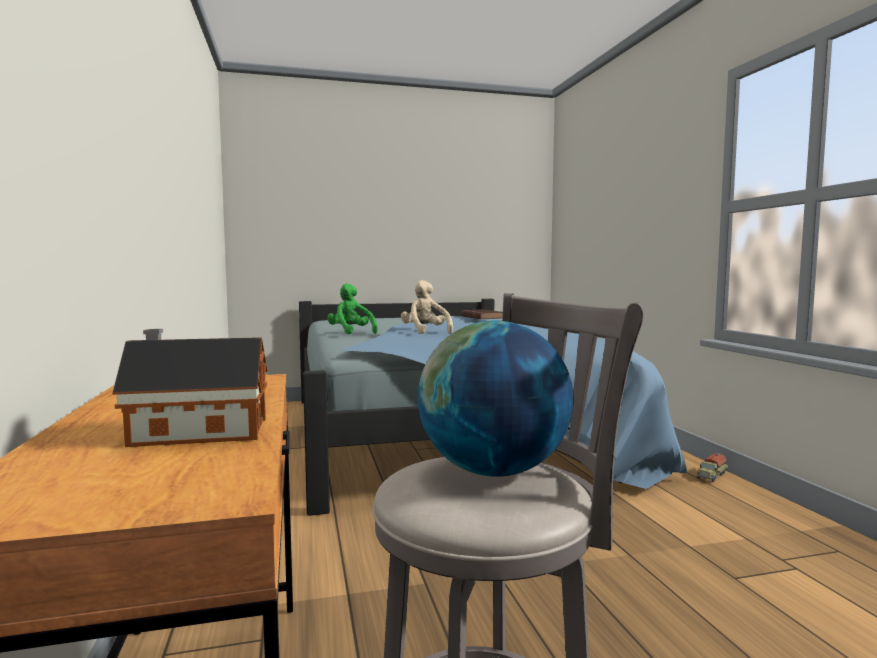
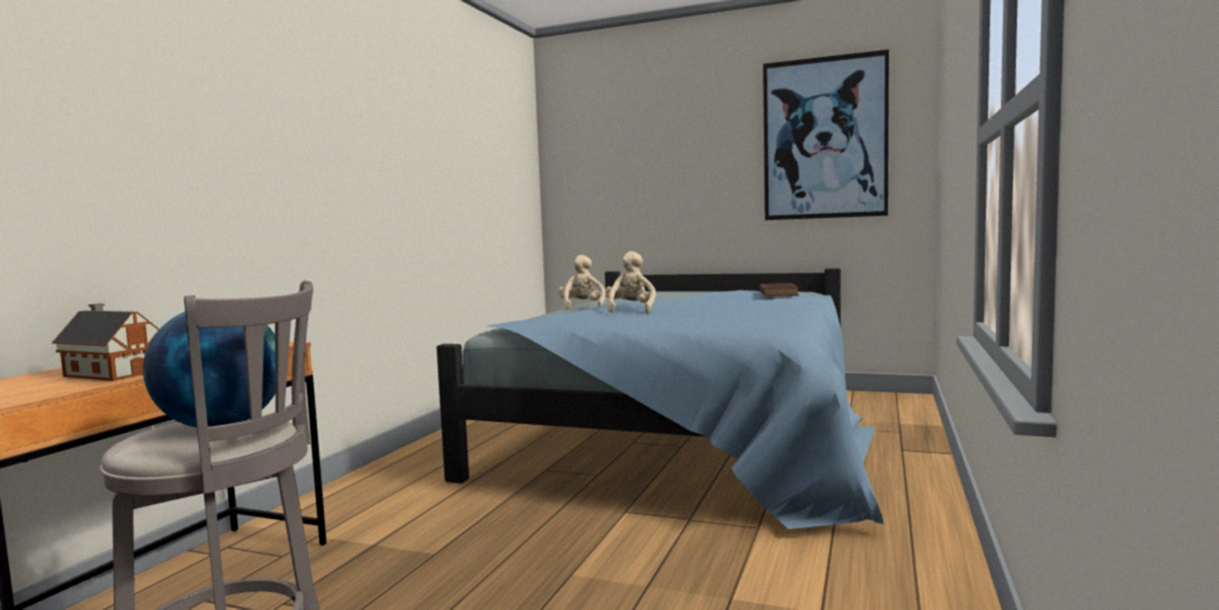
camera: 35 degrees right, 0 degrees up
(351, 333) = (582, 308): green plush toy -> beige plush toy
(480, 200) = (824, 138): none -> picture
(711, 476) = (938, 538): toy truck -> none

